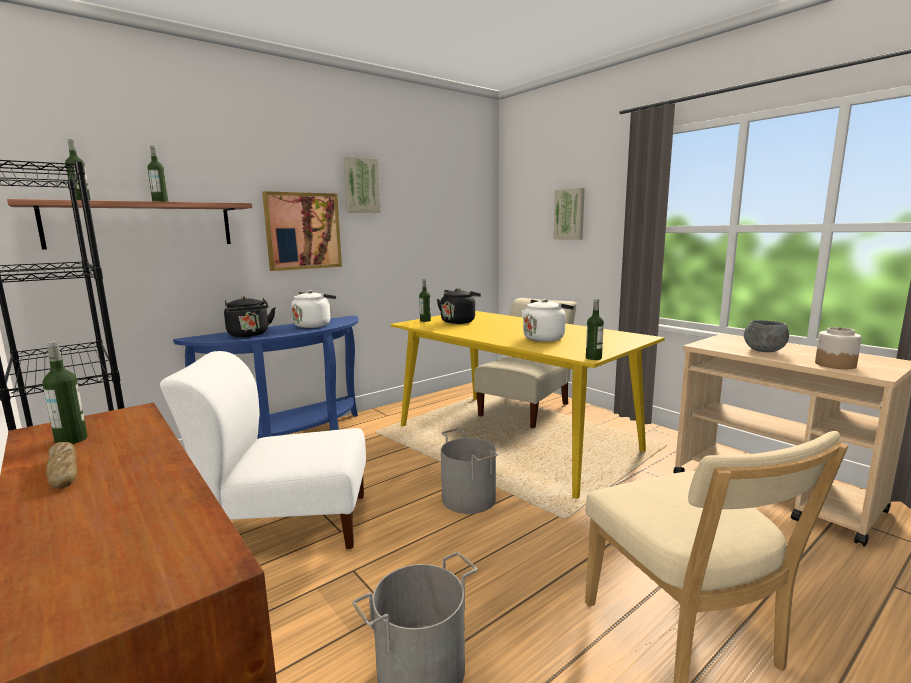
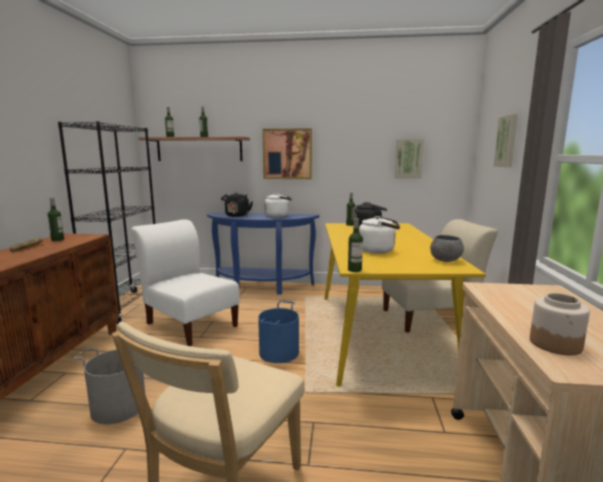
camera: 45 degrees right, 0 degrees up
(361, 185) = (333, 121): picture -> picture (408, 159)
(469, 498) = (279, 352): grey bucket -> blue bucket
(763, 351) = (527, 309): grey bowl -> grey bowl (445, 260)

